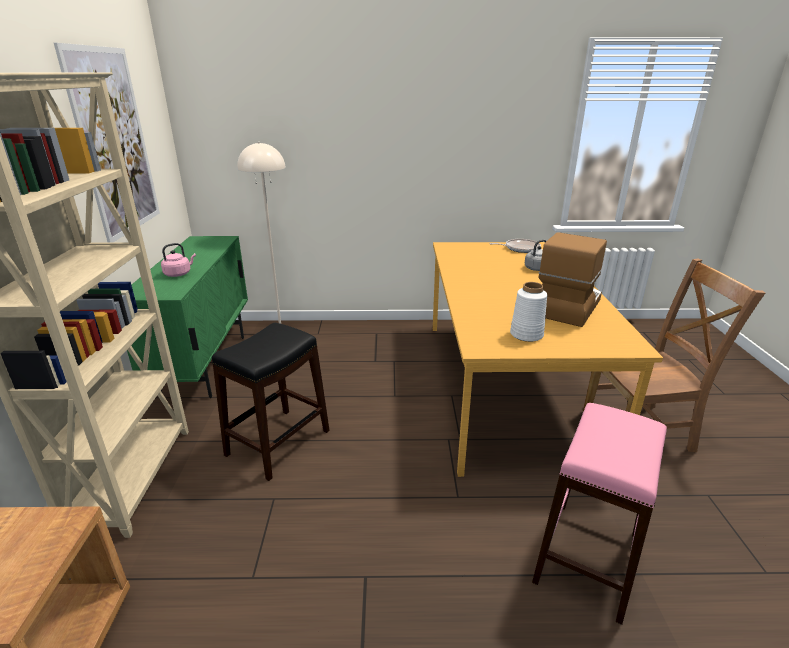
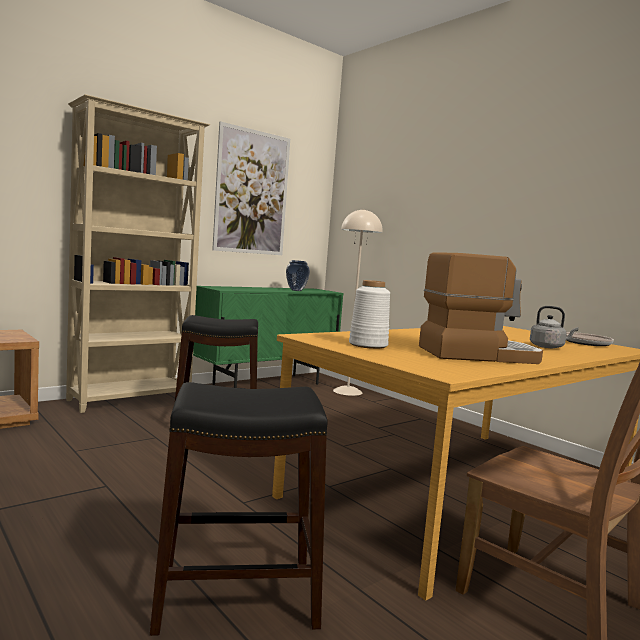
camera: 50 degrees right, 20 degrees down
(179, 274) = (254, 289): pink kettle -> none
(207, 253) = (296, 290): none -> vase
(588, 557) = (237, 595): pink stool -> black stool

